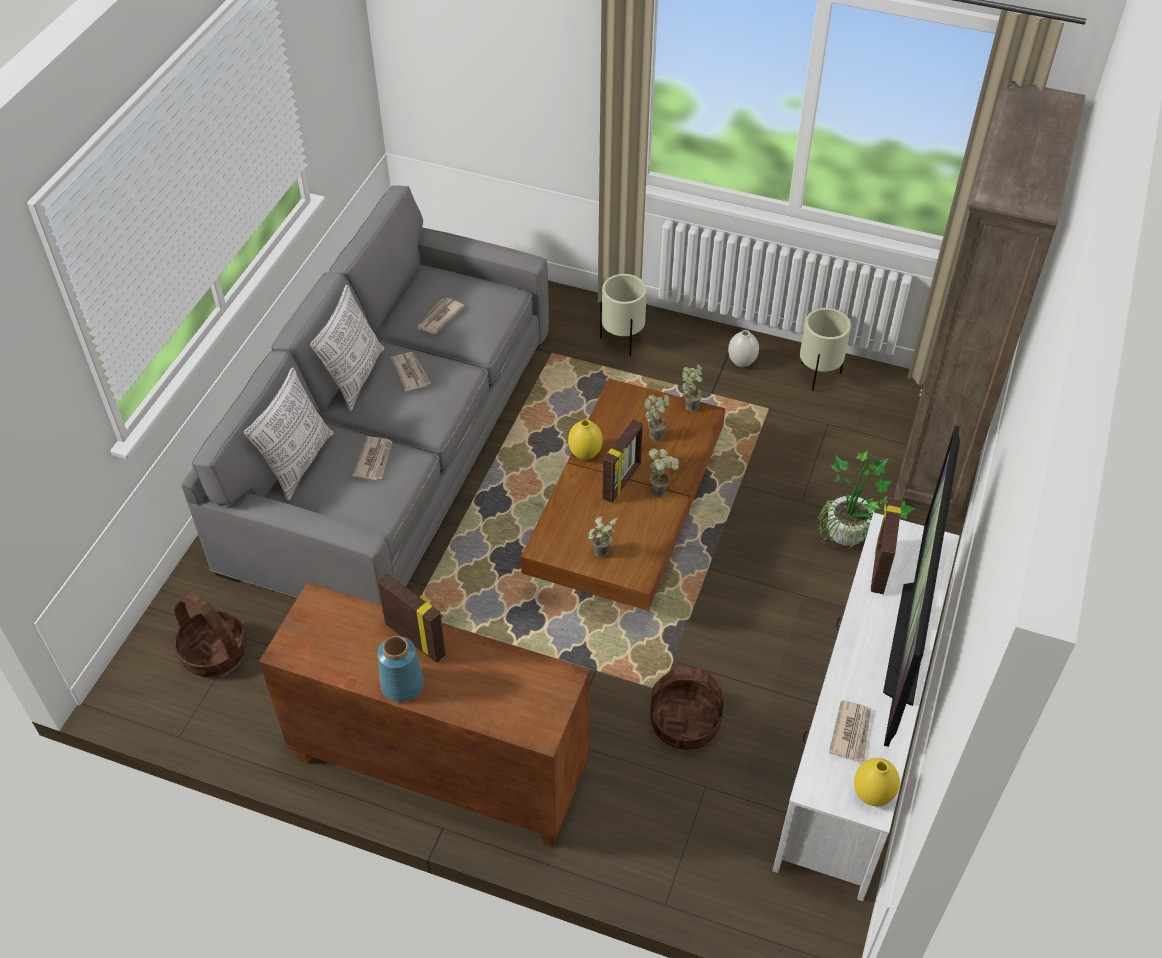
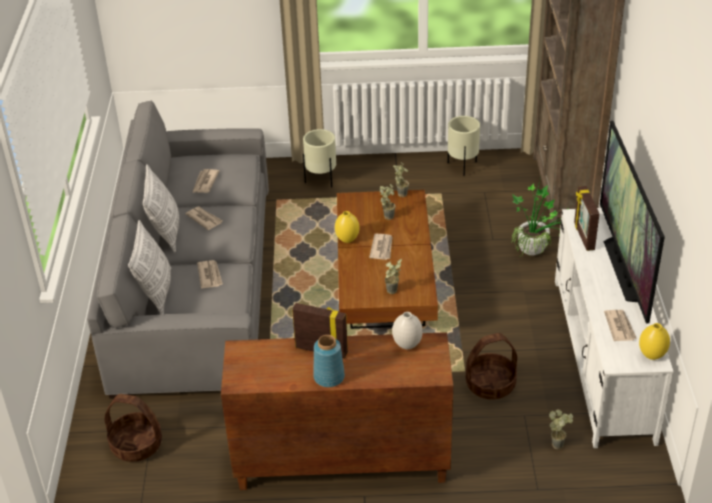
camera: 20 degrees left, 10 degrees down
(622, 482) = (382, 248): picture frame -> newspaper
(662, 490) = (411, 245): potted plant -> potted plant (559, 443)
(741, 362) = (408, 172): white vase -> white vase (407, 344)

